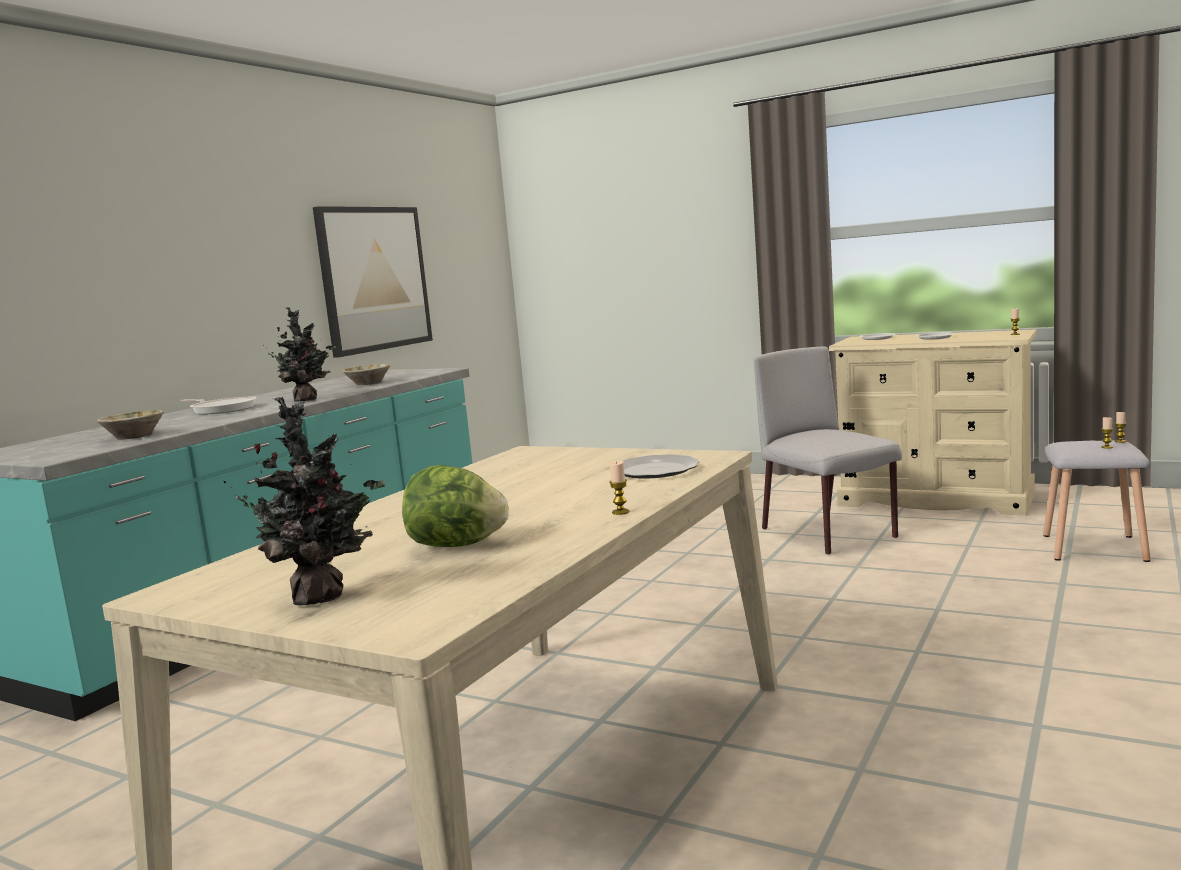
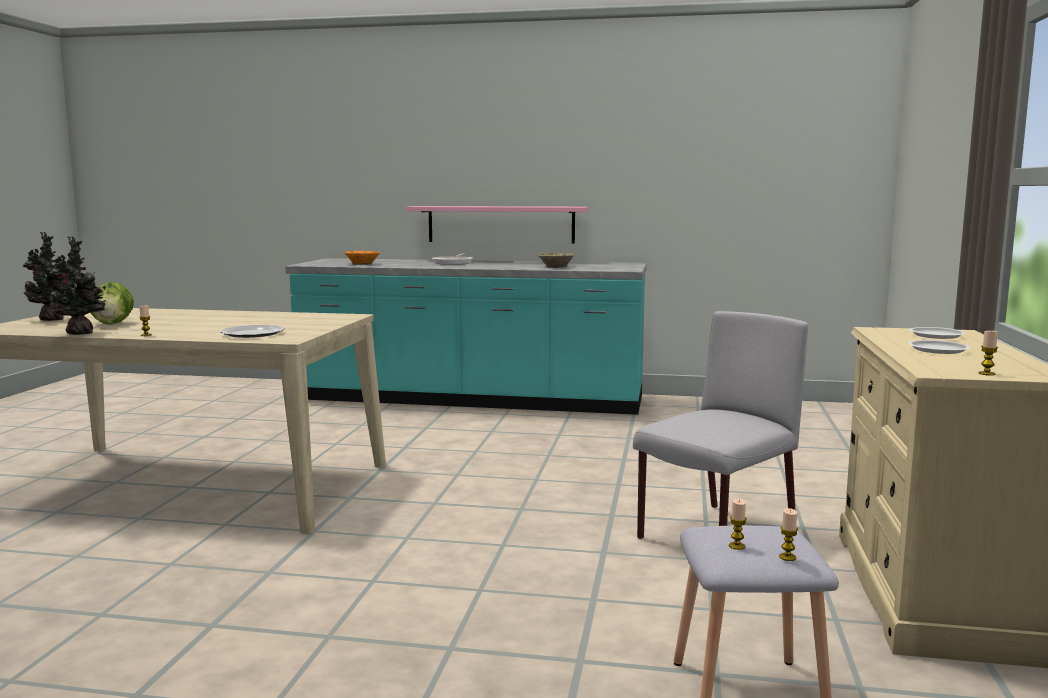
camera: 70 degrees right, 0 degrees up
(134, 436) = (362, 264): beige bowl -> orange bowl
(214, 348) = (501, 224): none -> pink shelf
(307, 400) = (478, 267): potted plant -> potted plant (81, 333)
(374, 279) = (670, 186): picture -> none

